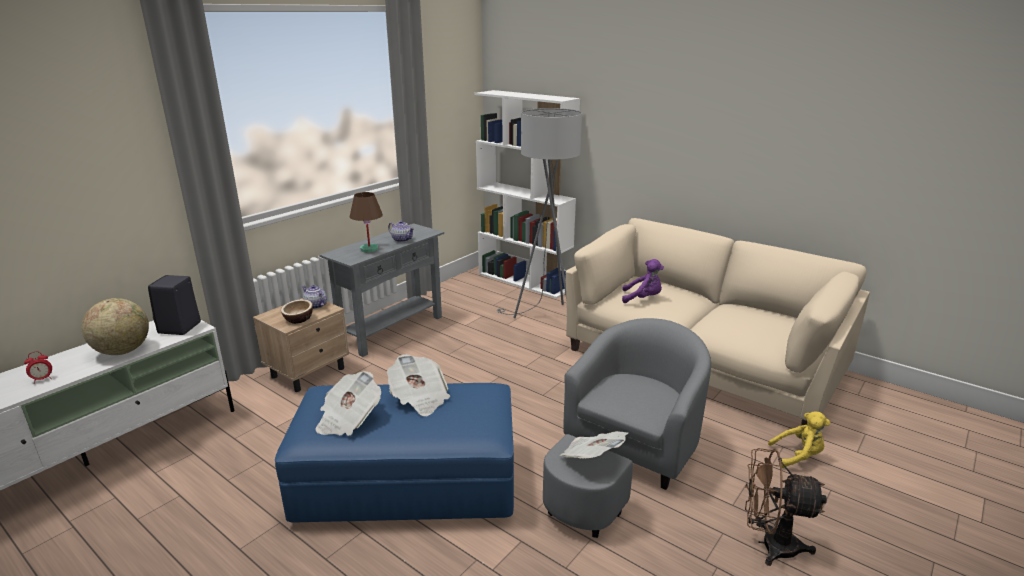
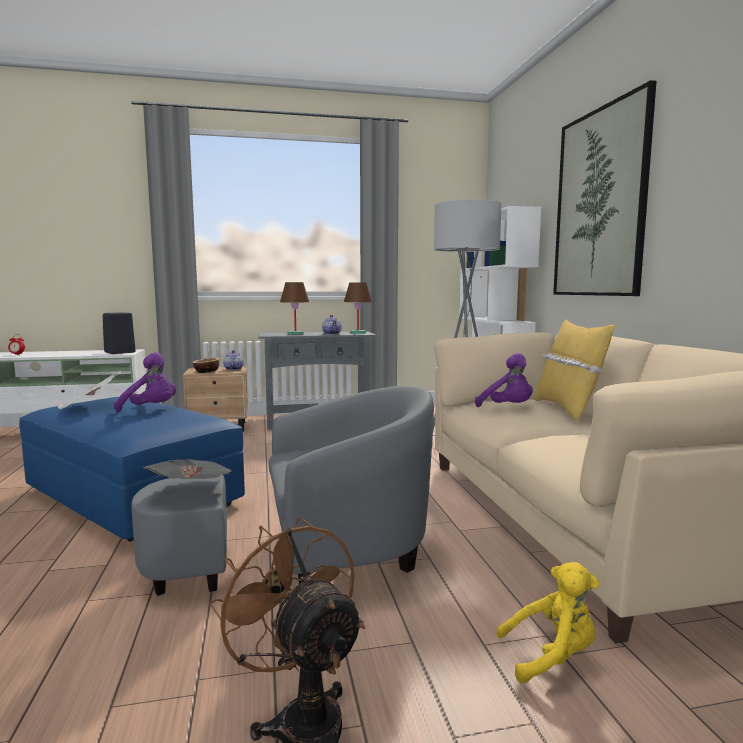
camera: 40 degrees right, 15 degrees down
(123, 351) = (72, 354): globe -> none
(419, 398) = (151, 409): newspaper -> purple plush toy
(420, 231) = (358, 333): none -> brown table lamp
(654, 115) = (599, 203): none -> picture
(673, 288) = (567, 409): none -> yellow pillow
(798, 456) = (551, 657): yellow plush toy -> yellow plush toy turned 45 degrees counterclockwise

